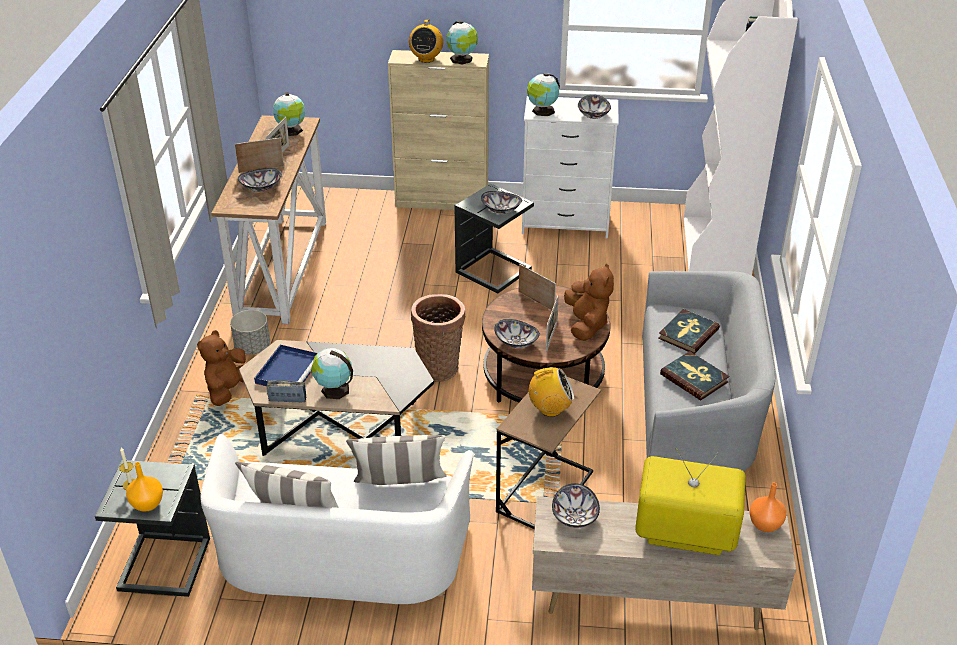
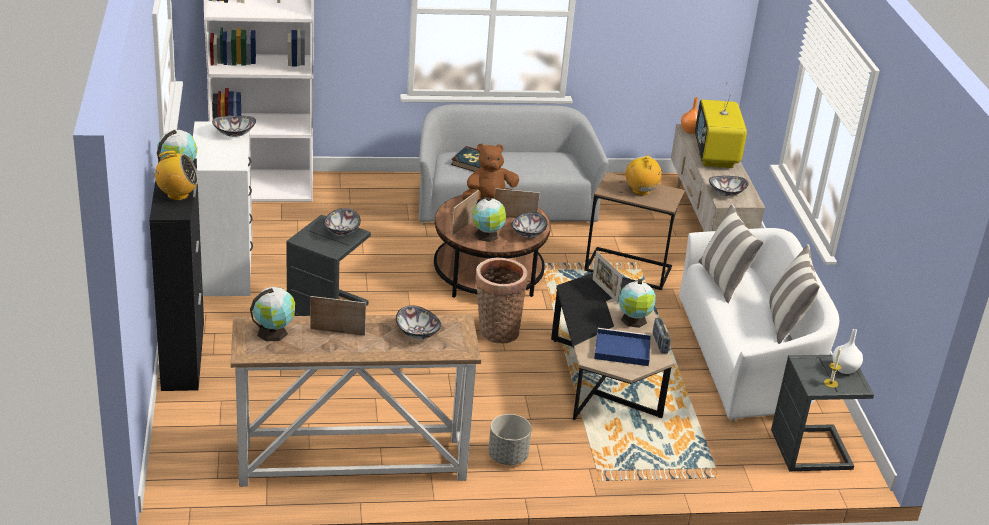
camera: 105 degrees left, 5 degrees down
(147, 505) = (845, 369): orange vase -> white vase
(228, 390) = (582, 460): brown plush toy -> none
(261, 169) = (375, 340): picture frame -> picture frame (605, 291)
(442, 202) = (183, 355): beige cabinet -> black cabinet
(542, 111) = (228, 160): globe -> globe (487, 235)
(694, 378) = (535, 161): book -> none

